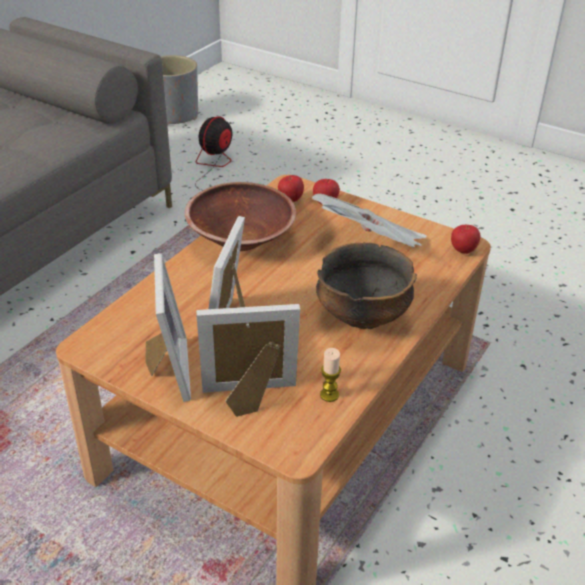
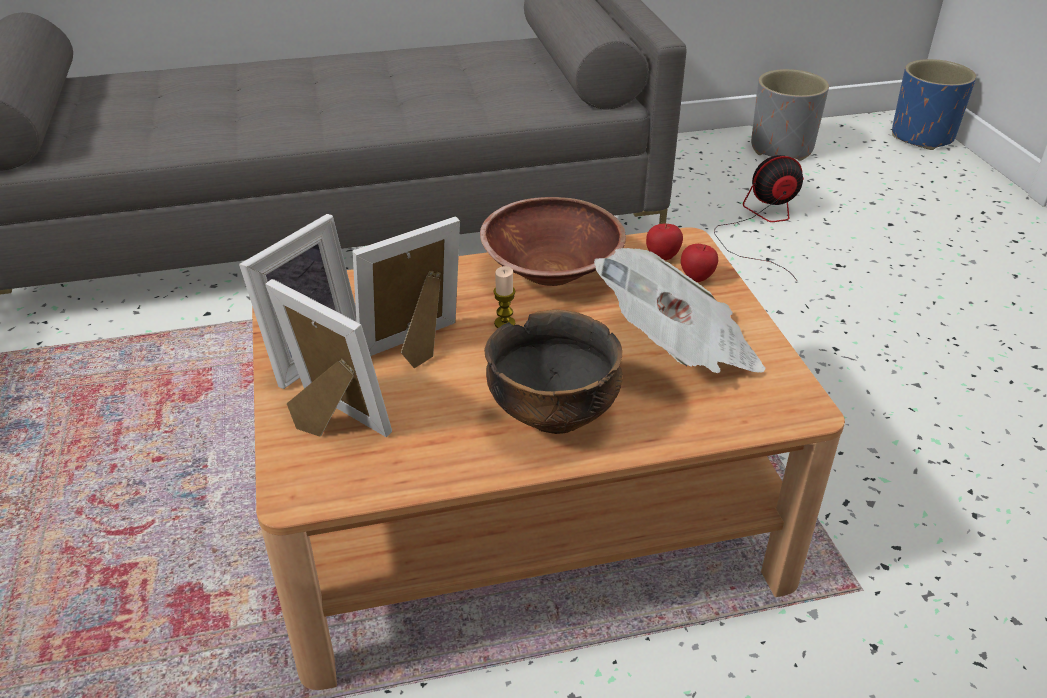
camera: 45 degrees right, 0 degrees up
(246, 78) = (922, 136): none -> blue planter
(329, 395) = (402, 467): candle -> candle (504, 323)
(463, 251) = (789, 414): apple -> none

